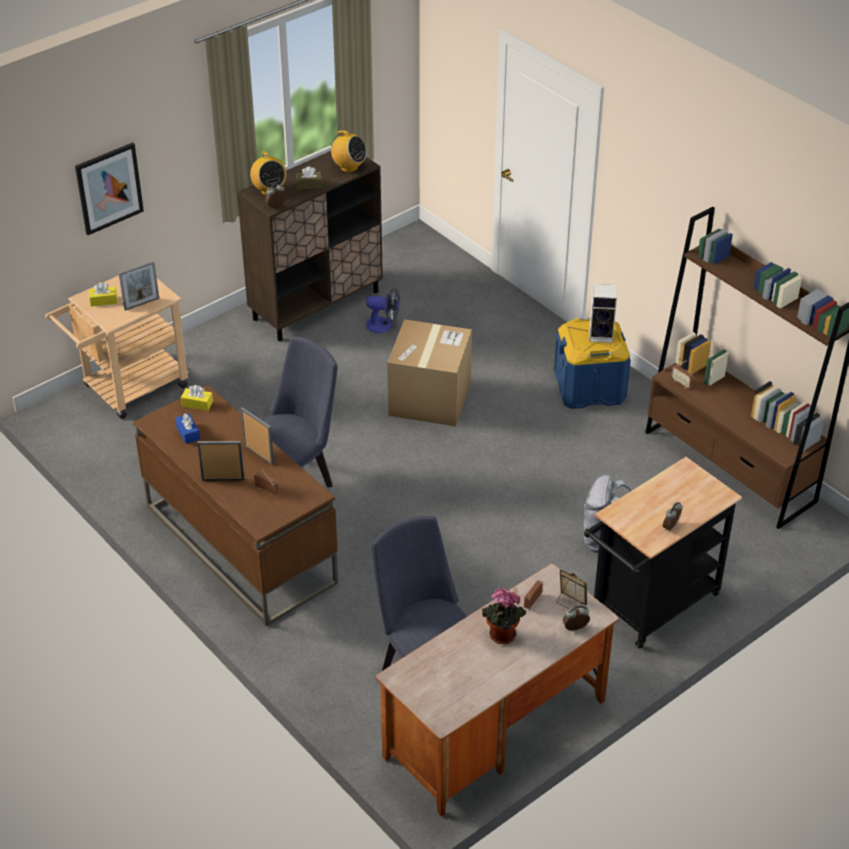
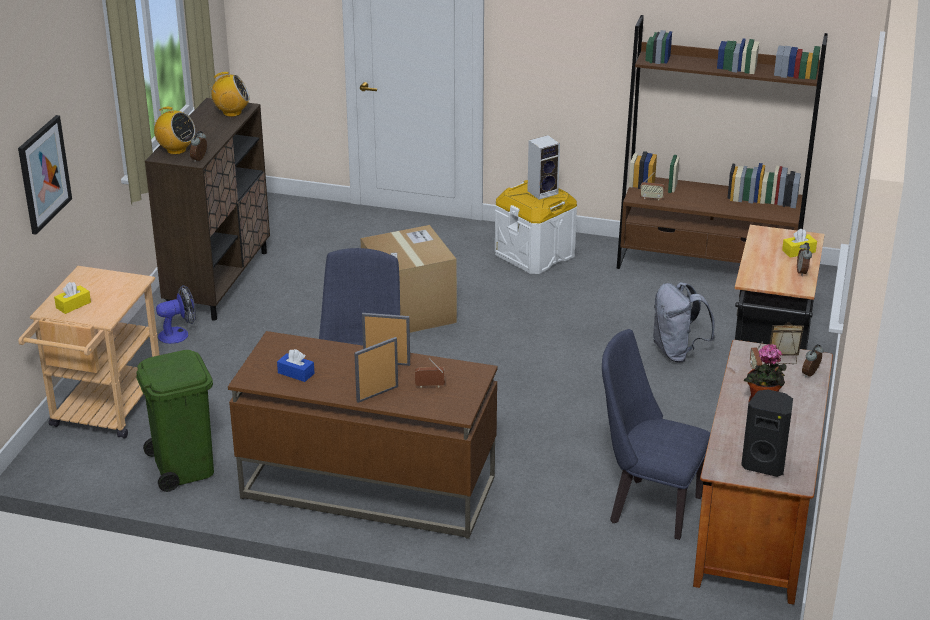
camera: 35 degrees left, 10 degrees down
(137, 462) = (183, 466): none -> green trash can
(141, 304) = (118, 294): picture frame -> none
(197, 404) = (276, 348): yellow tissue box -> yellow tissue box (798, 251)
(309, 185) = (211, 135): brown tissue box -> none
(384, 325) = (302, 274): fan -> fan (179, 334)
(437, 690) = (764, 464): none -> black speaker
(589, 387) = (535, 254): blue storage box -> white storage box

